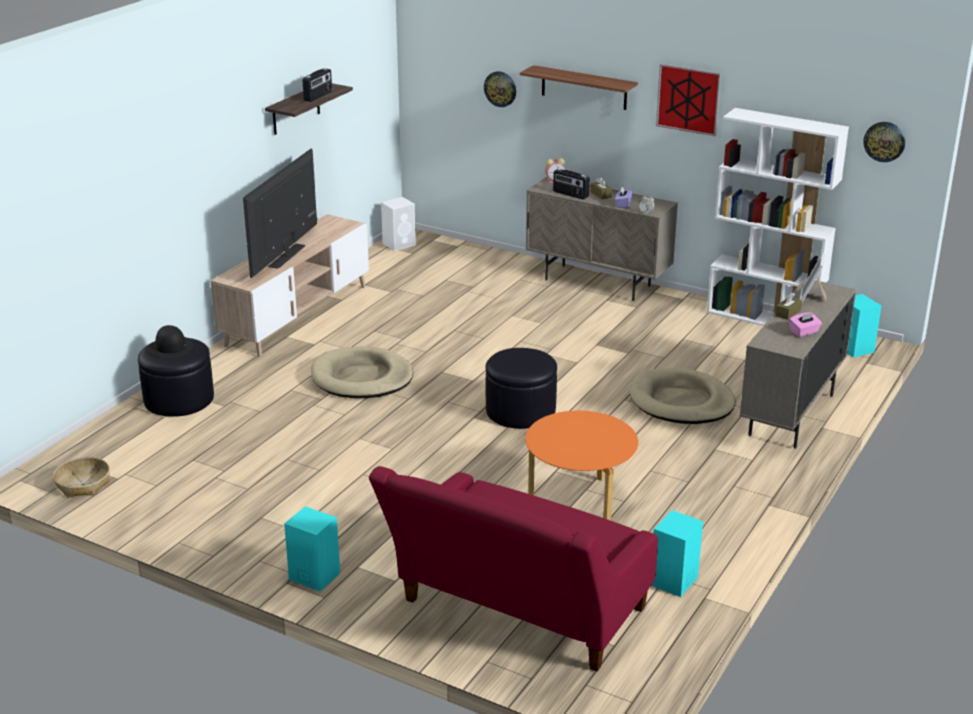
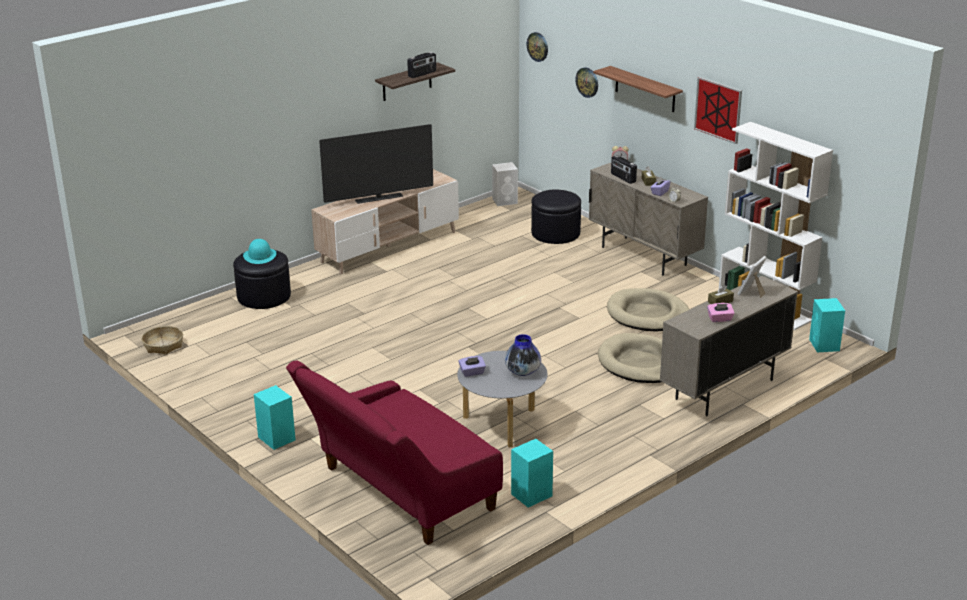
camera: 20 degrees right, 0 degrees up
(171, 347) = (260, 256): black hat -> turquoise hat
(287, 256) = (379, 198): television -> television turned 150 degrees counterclockwise
(362, 378) = (404, 302): beige dog bed -> beige dog bed (647, 314)
(520, 411) = (507, 348): black ottoman -> black ottoman (555, 233)
(546, 445) = (472, 372): none -> purple tissue box
(579, 502) = (502, 424): orange coffee table -> grey coffee table
(603, 432) = (522, 371): none -> vase
(884, 141) = (860, 167): wall clock -> wall clock (538, 46)

